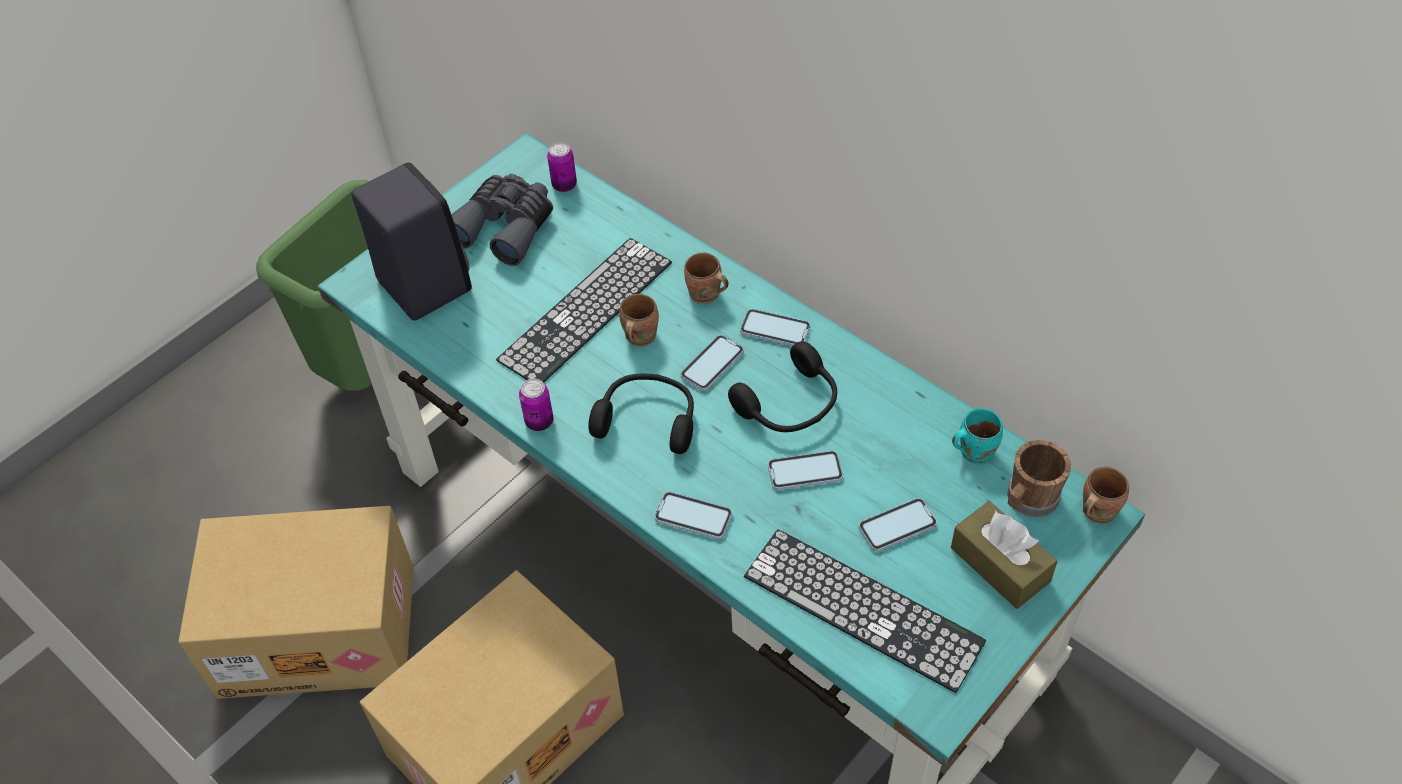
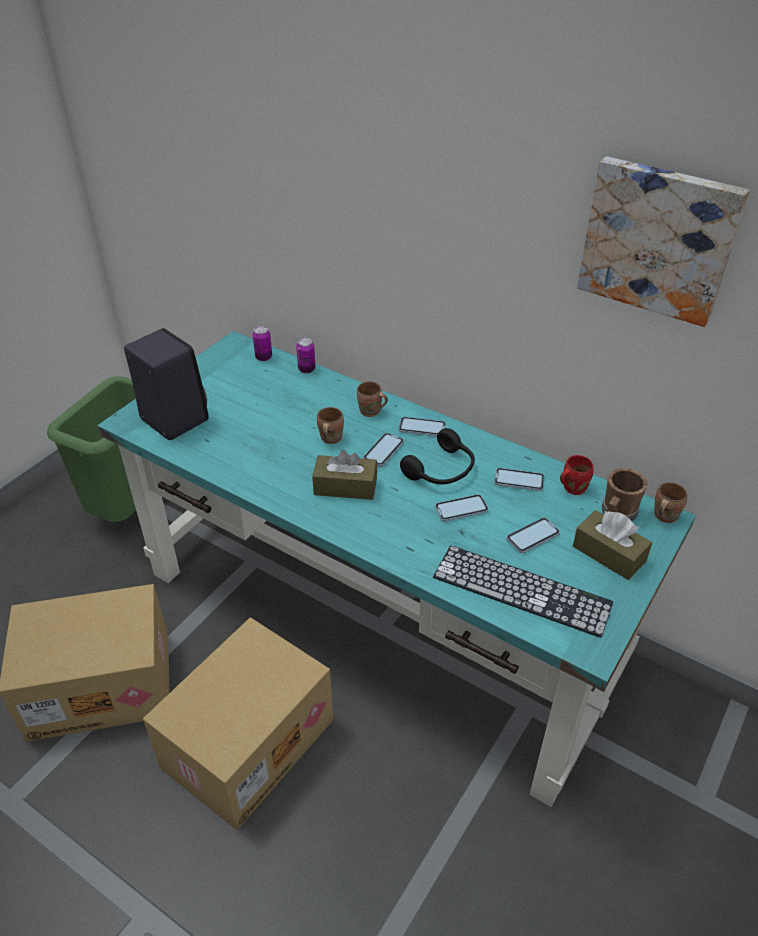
camera: 10 degrees left, 10 degrees down
(506, 227) = (227, 382): grey binoculars -> none
(539, 421) = (268, 494): can -> can (306, 369)
(586, 310) = (290, 426): keyboard -> none
(648, 419) = (345, 486): black headphones -> brown tissue box
(693, 517) = (389, 543): phone -> phone (519, 481)
(973, 451) = (572, 487): turquoise mug -> red mug
(1096, 151) = (659, 239): none -> picture

